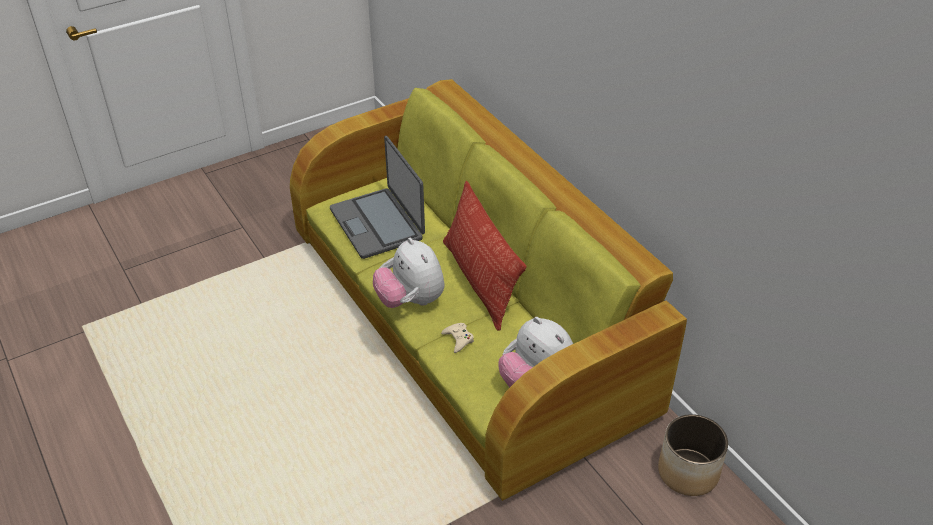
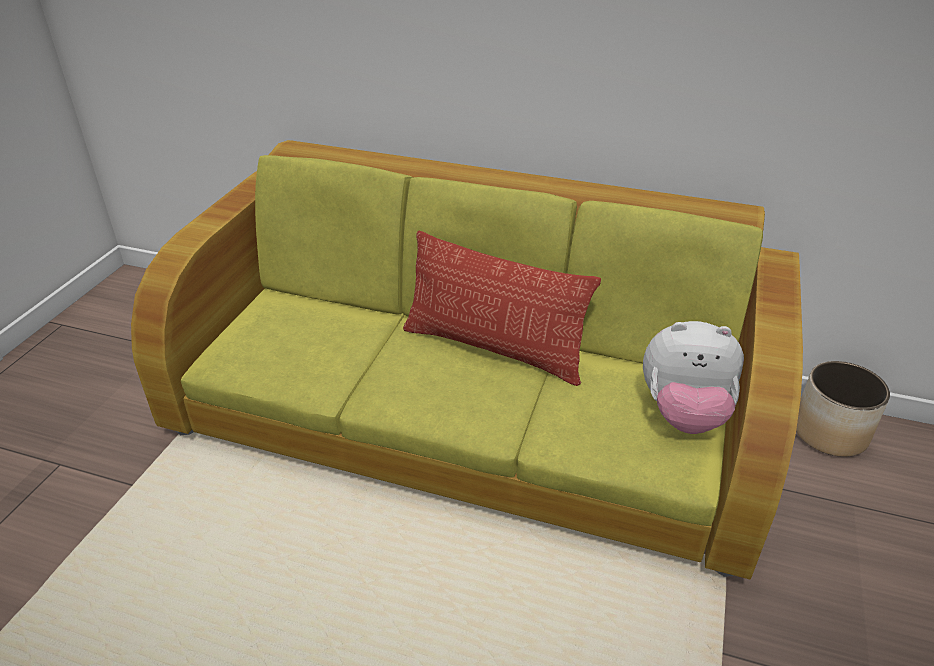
camera: 40 degrees left, 5 degrees down
(378, 224) = (303, 348): laptop -> none
(410, 300) = (444, 409): plush toy -> none
(458, 339) = (551, 418): beige game controller -> none

